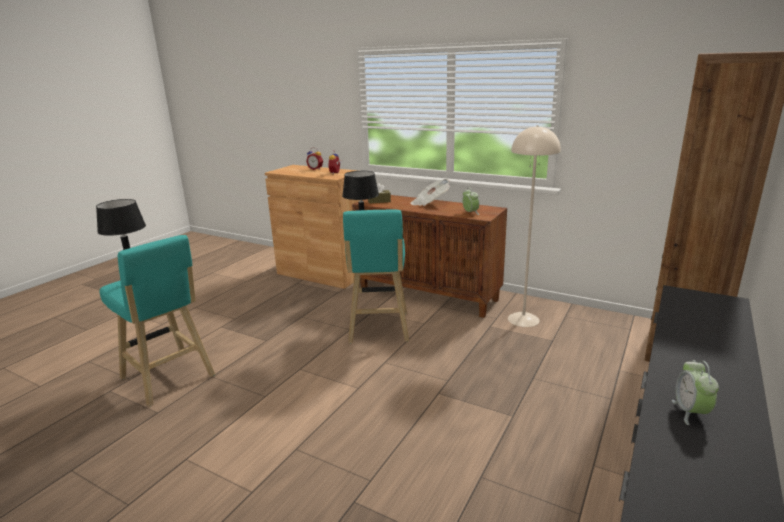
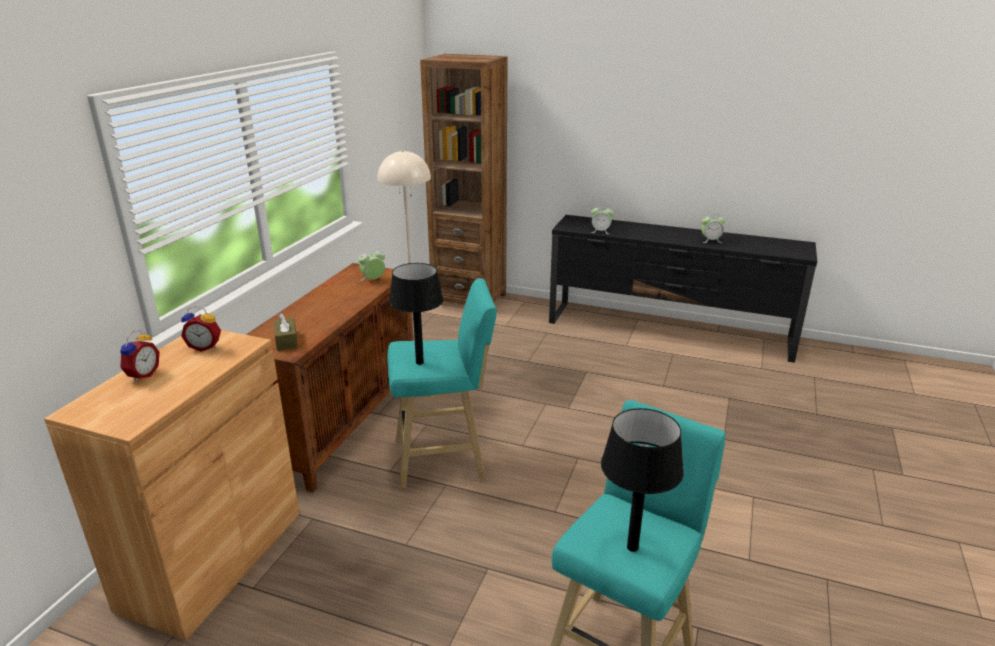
camera: 100 degrees left, 5 degrees up
(430, 203) = (314, 304): newspaper -> none
(675, 314) = (601, 231): none -> alarm clock

